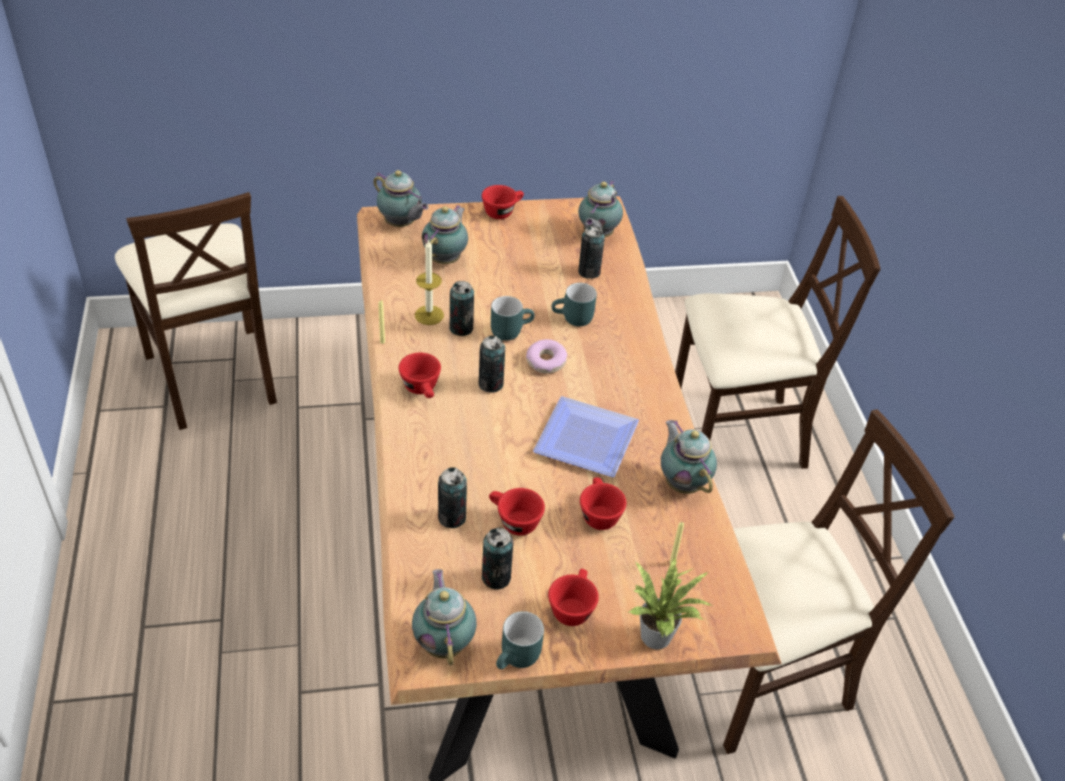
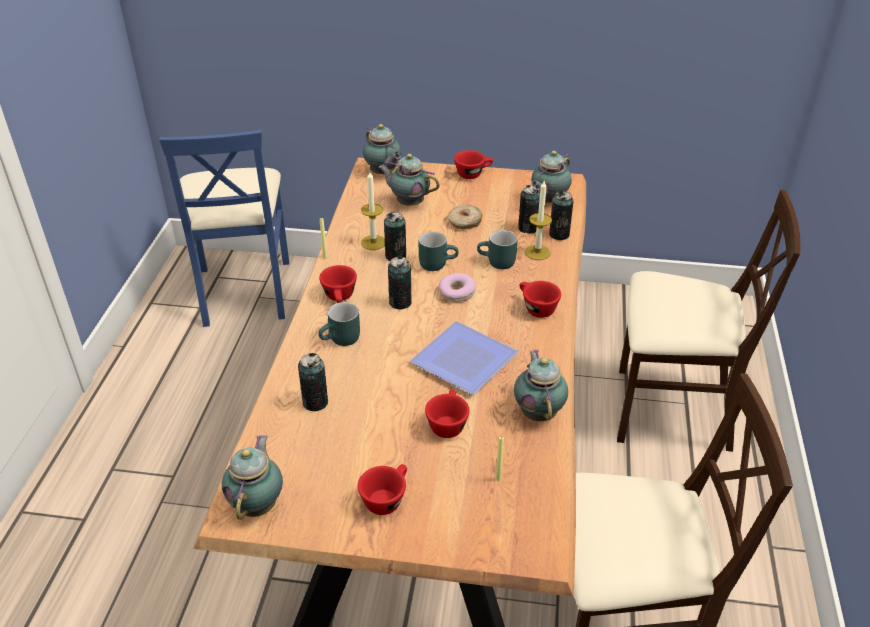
camera: 20 degrees right, 5 degrees down
(212, 376) = (244, 291): beige chair -> blue chair
(446, 259) = (408, 202): teapot -> teapot turned 105 degrees counterclockwise
(496, 577) = (330, 459): can -> can (559, 234)
(513, 521) = (367, 415): red cup -> red cup (536, 308)
(519, 274) = (465, 222): none -> donut
(519, 659) = (316, 533): turquoise mug -> turquoise mug (342, 340)
(610, 300) = (537, 252): none -> candle
(660, 635) = (457, 541): potted plant -> none

